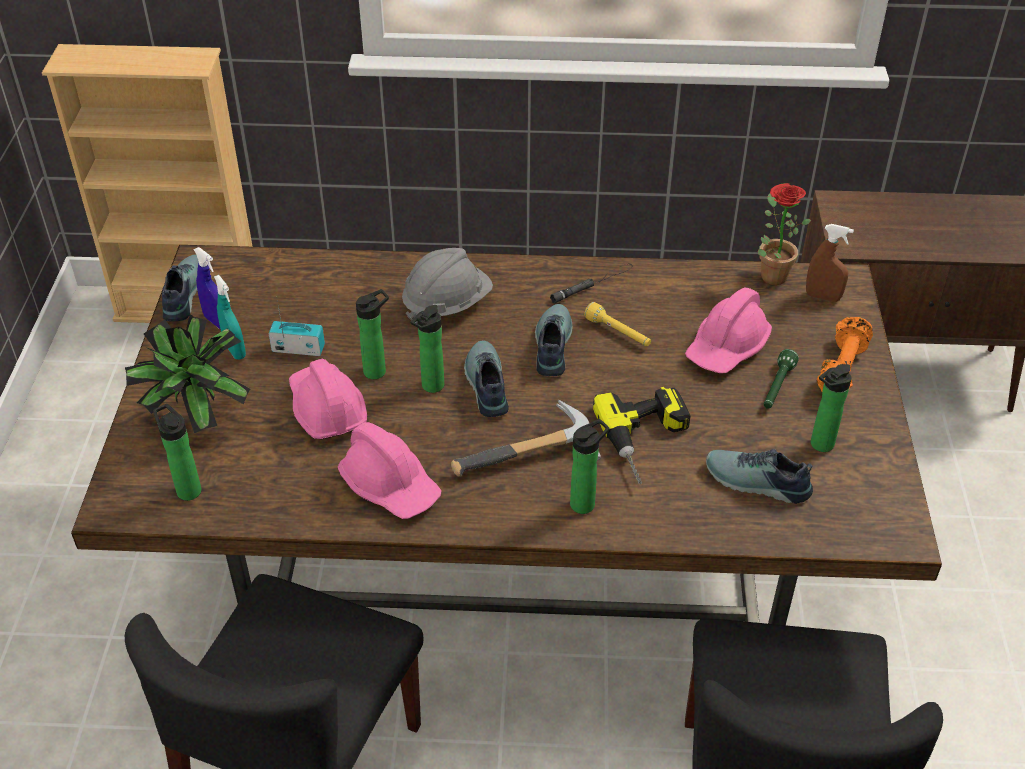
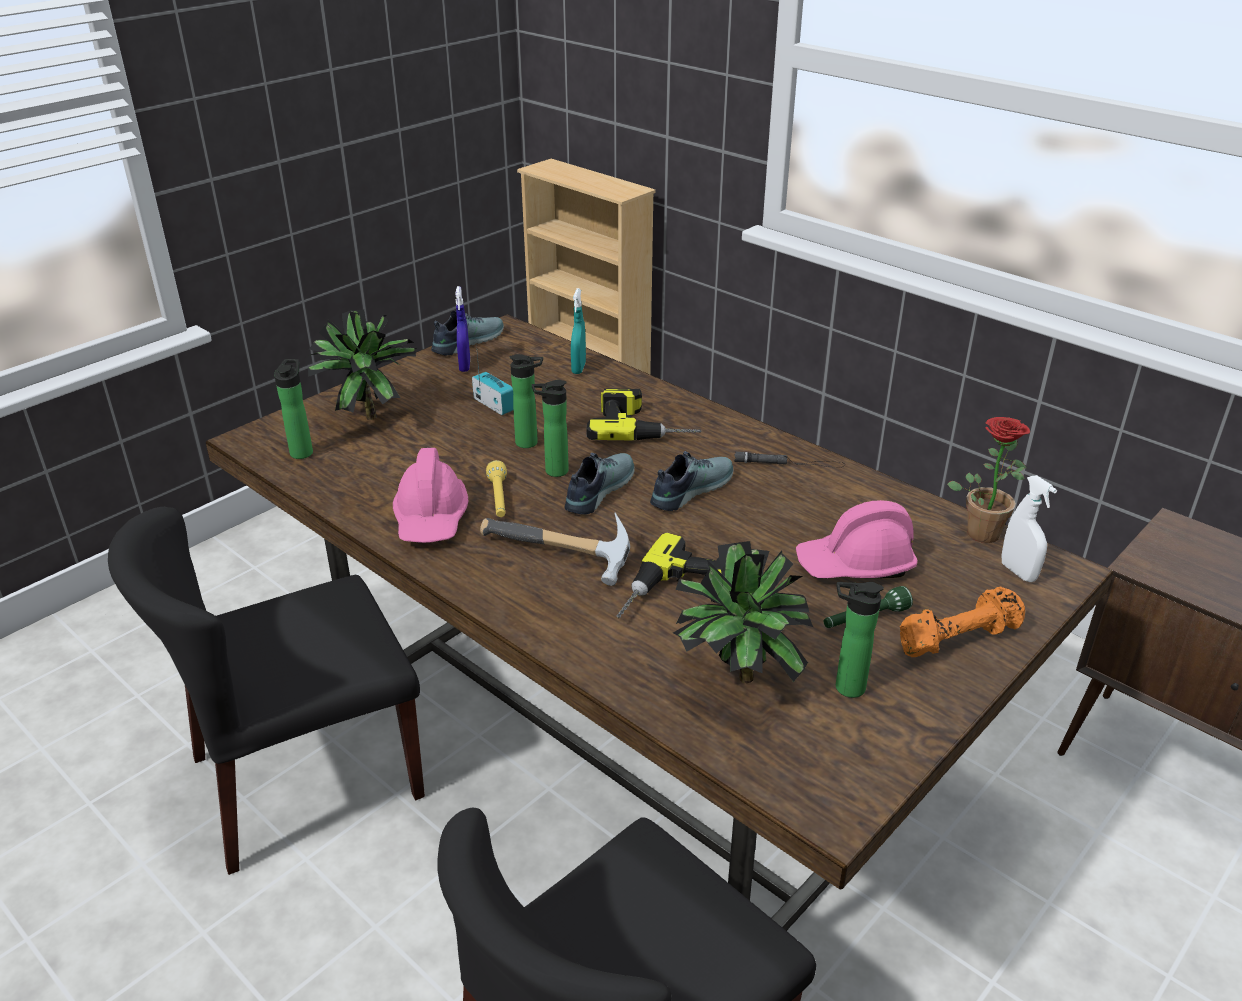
camera: 40 degrees right, 10 degrees down
(235, 350) = (451, 387): turquoise spray bottle -> turquoise spray bottle (578, 368)
(326, 409) = (459, 449): pink hard hat -> none
(447, 304) = (644, 425): grey hard hat -> power drill
(585, 503) = (560, 610): bottle -> none
(618, 333) = (763, 507): yellow flashlight -> yellow flashlight (499, 499)
(756, 483) = (736, 682): shoe -> potted plant
(822, 297) = (1018, 572): brown spray bottle -> white spray bottle

